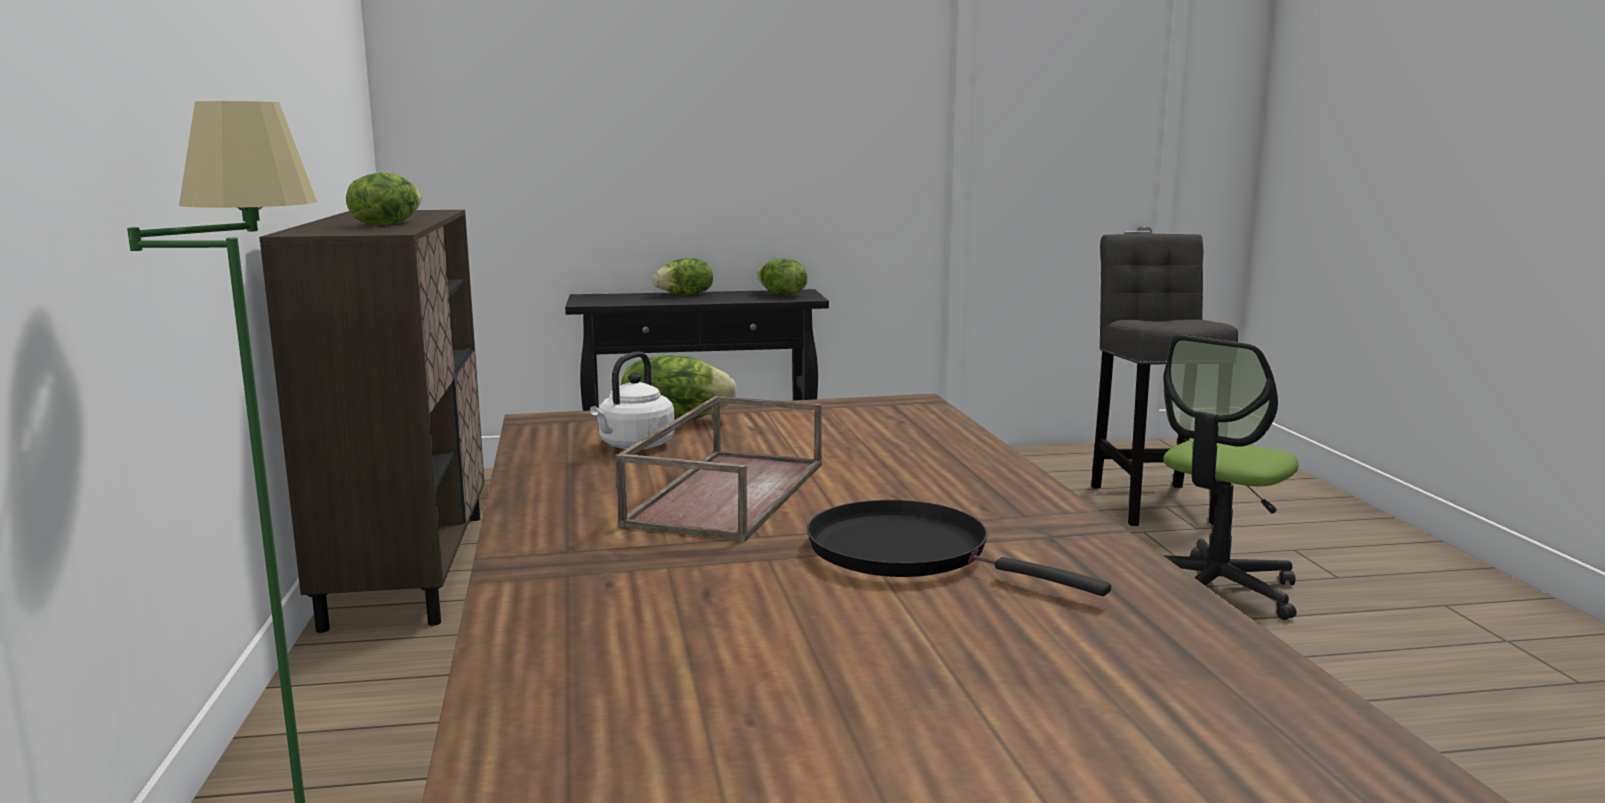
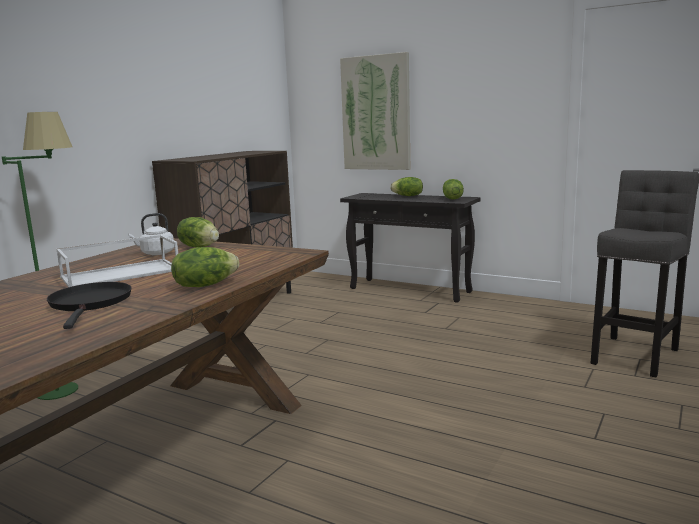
camera: 40 degrees right, 0 degrees up
(386, 224) = (214, 157): lettuce -> lettuce (205, 285)
(598, 135) = (376, 113): none -> picture
(727, 492) = (122, 273): brown tray -> white tray
(1214, 589) = (571, 409): office chair -> none

